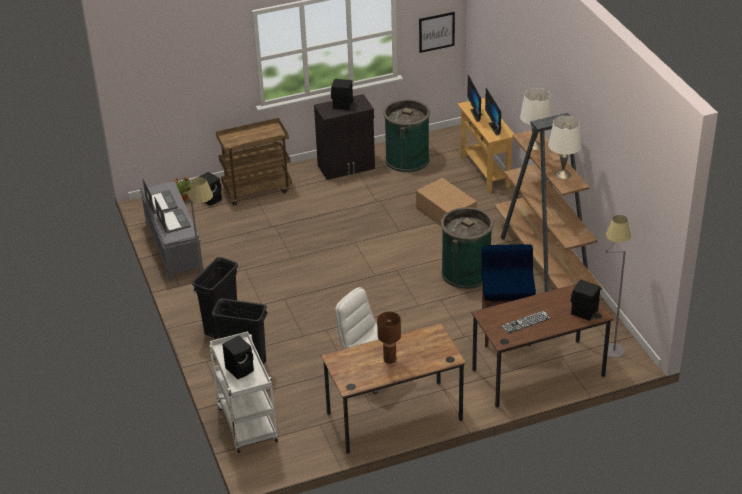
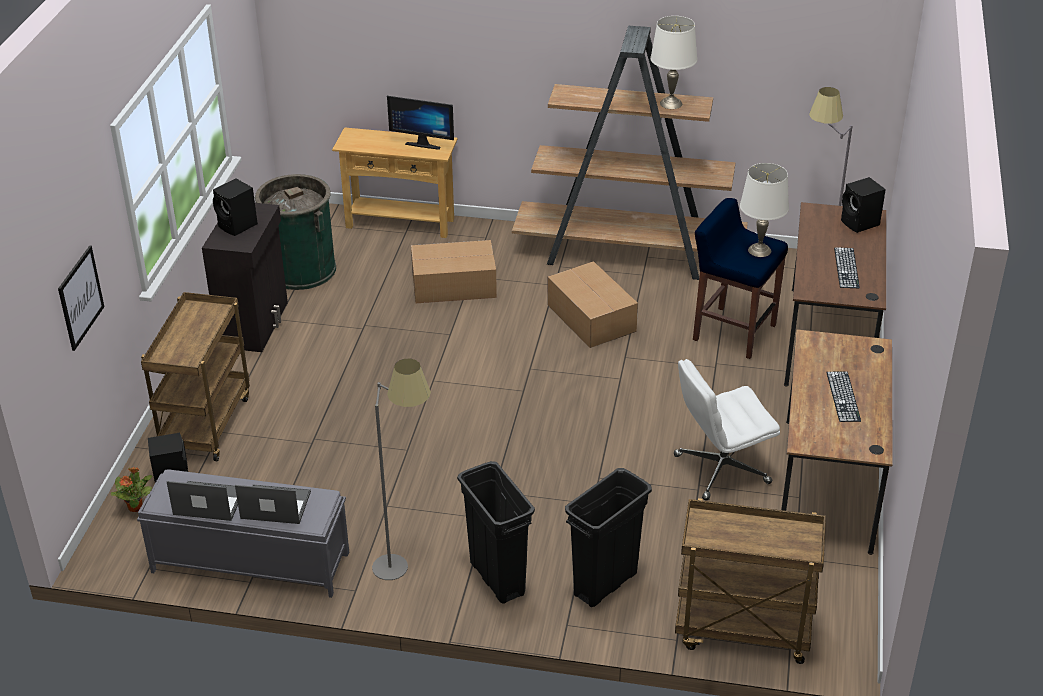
camera: 60 degrees left, 0 degrees up
(240, 369) = (762, 540): black speaker -> none
(246, 423) = (741, 632): white cart -> brown cart
(389, 360) = (843, 396): brown table lamp -> keyboard
(436, 32) = (245, 67): picture -> picture (80, 297)
(466, 273) = (591, 317): green trash can -> cardboard box
(478, 115) = (378, 145): monitor -> none
(534, 145) = (589, 99): white table lamp -> white table lamp (759, 250)

